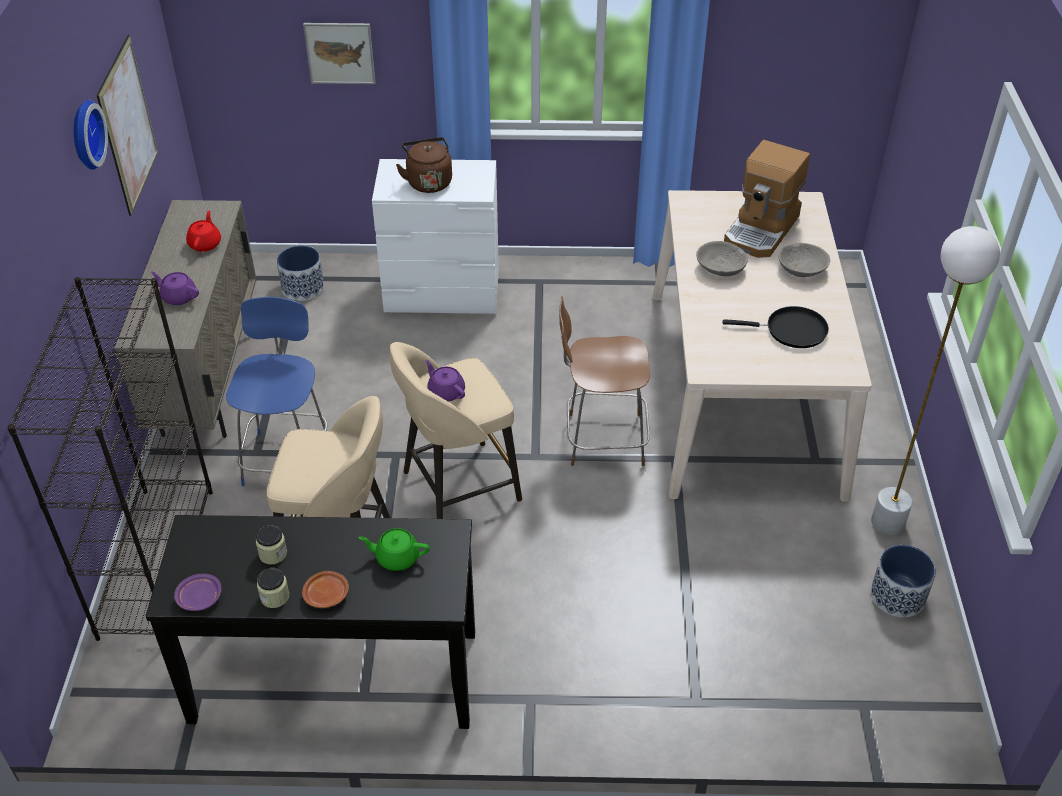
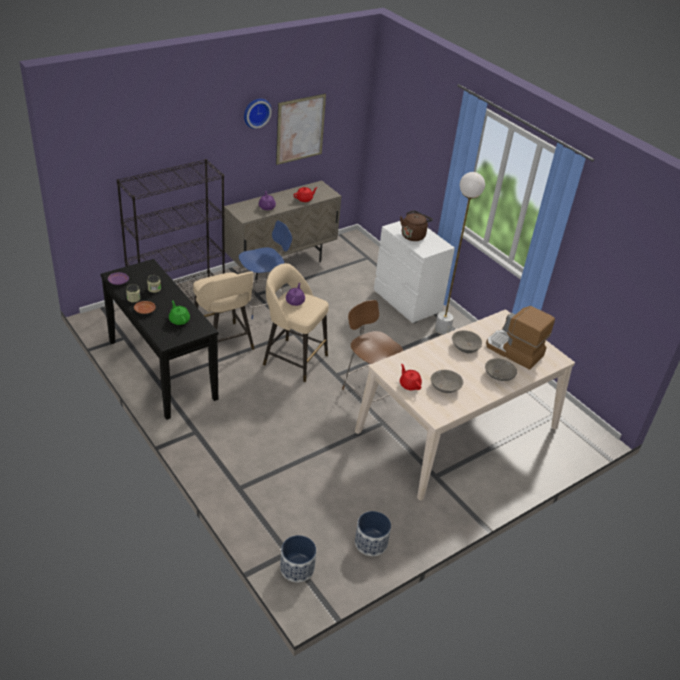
camera: 50 degrees right, 5 degrees down
(303, 288) = (362, 261): planter -> planter (297, 568)
(340, 53) = (422, 156): picture -> none
(762, 230) = (514, 351): coffee machine -> coffee machine turned 45 degrees clockwise
(762, 363) = (409, 384): none -> red teapot
(791, 331) = (445, 387): black frying pan -> grey bowl
(888, 522) = (420, 522): white floor lamp -> white floor lamp (442, 330)

